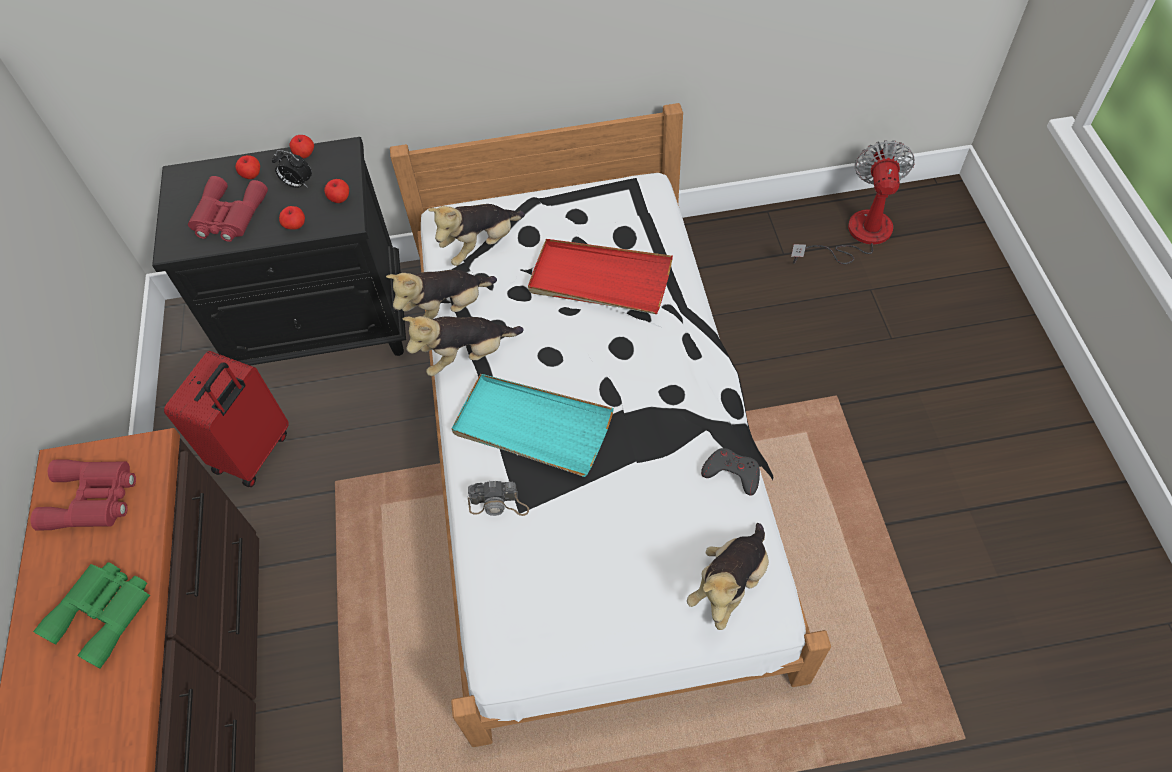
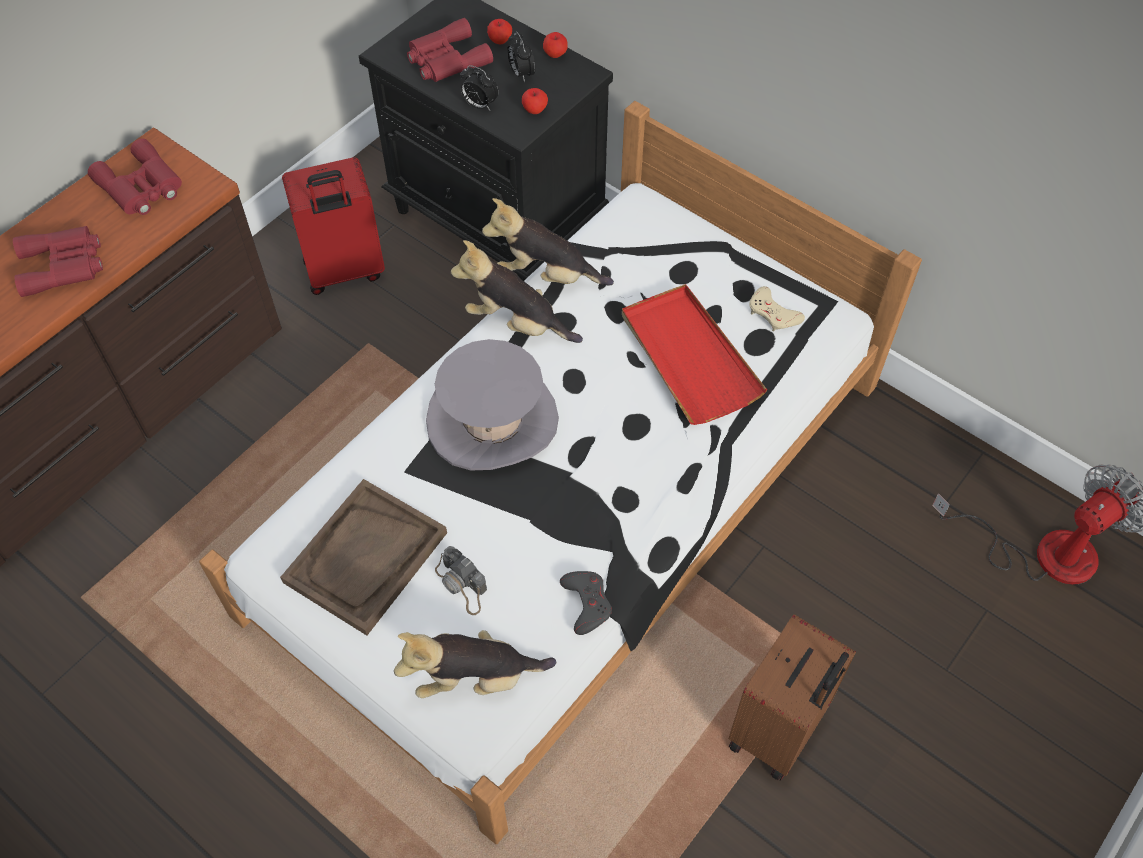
camera: 45 degrees right, 0 degrees up
(104, 612) = (64, 265): green binoculars -> red binoculars
(295, 226) = (479, 105): apple -> alarm clock
(481, 245) = (637, 247): plush toy -> none
(499, 504) = (399, 451): camera -> camera (462, 585)
(532, 427) = (492, 420): turquoise tray -> grey hat
(568, 589) = (366, 558): none -> brown tray
(611, 215) = (773, 314): none -> beige game controller
(861, 454) = (779, 730): none -> brown suitcase

